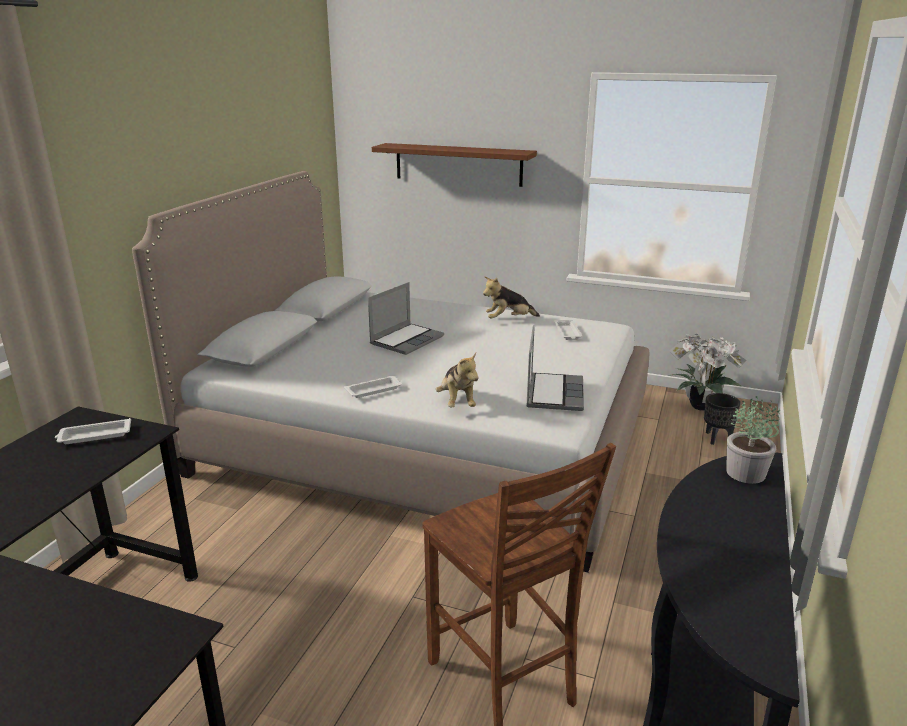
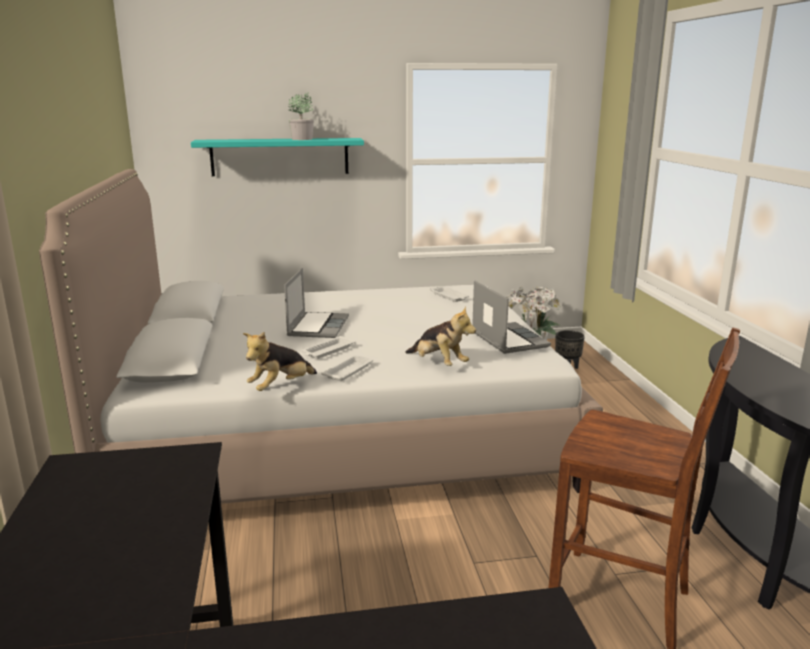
camera: 30 degrees left, 5 degrees down
(94, 436) = (125, 476): white tray -> white tray (328, 351)
(458, 164) = (280, 156): brown shelf -> turquoise shelf
(508, 320) = (385, 296): plush toy -> plush toy (281, 387)
(746, 473) = (742, 352): potted plant -> potted plant (302, 139)

